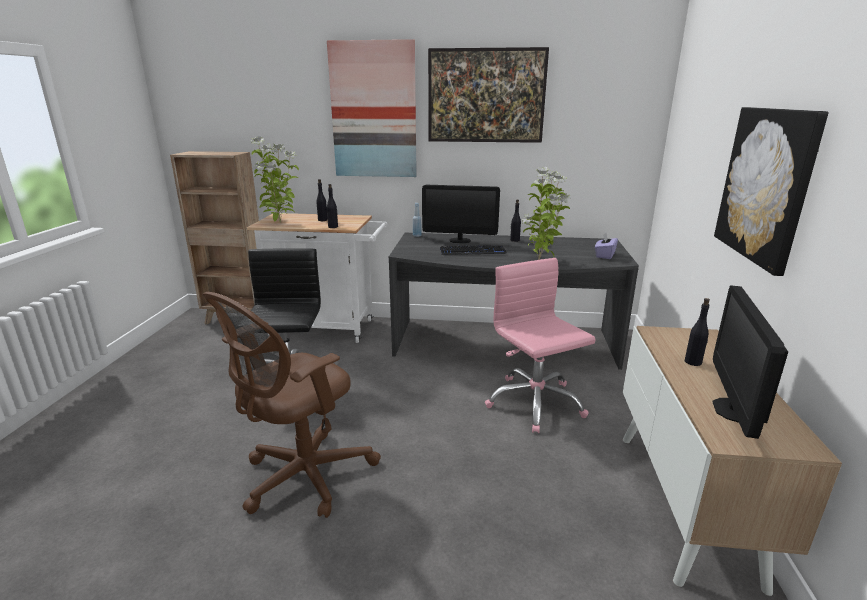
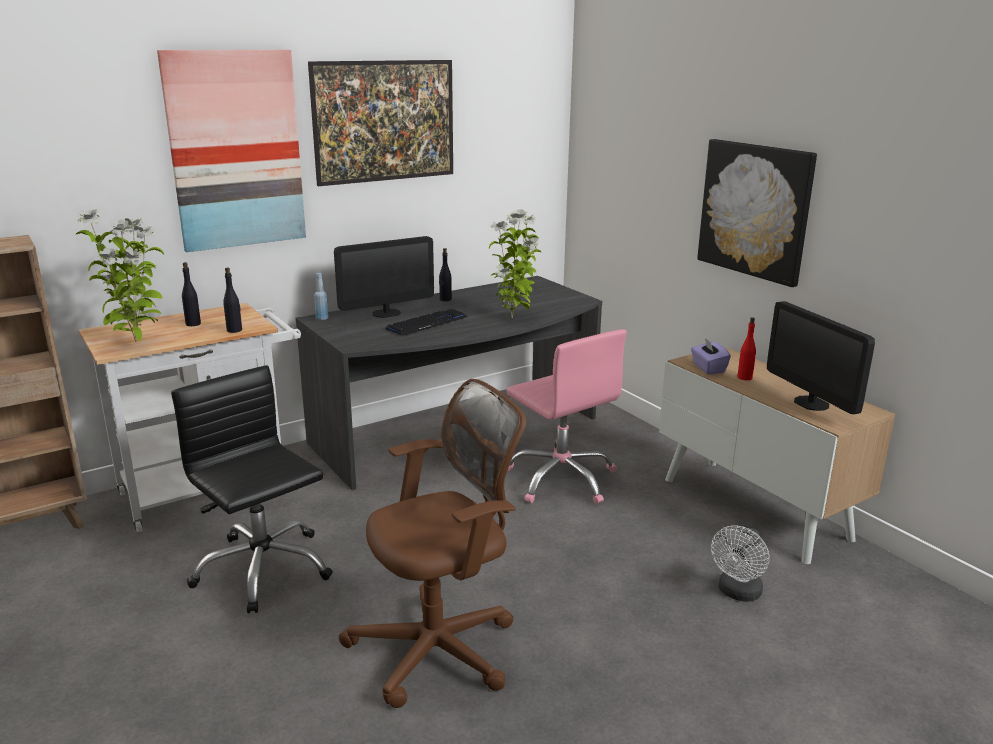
camera: 40 degrees left, 0 degrees up
(302, 477) = (441, 648): brown office chair -> brown office chair turned 120 degrees counterclockwise
(534, 403) = (561, 478): pink office chair -> pink office chair turned 150 degrees counterclockwise
(563, 569) = (737, 593): none -> white fan
(604, 255) = (558, 297): purple tissue box -> purple tissue box (708, 368)
(693, 362) = (745, 377): black bottle -> red bottle

